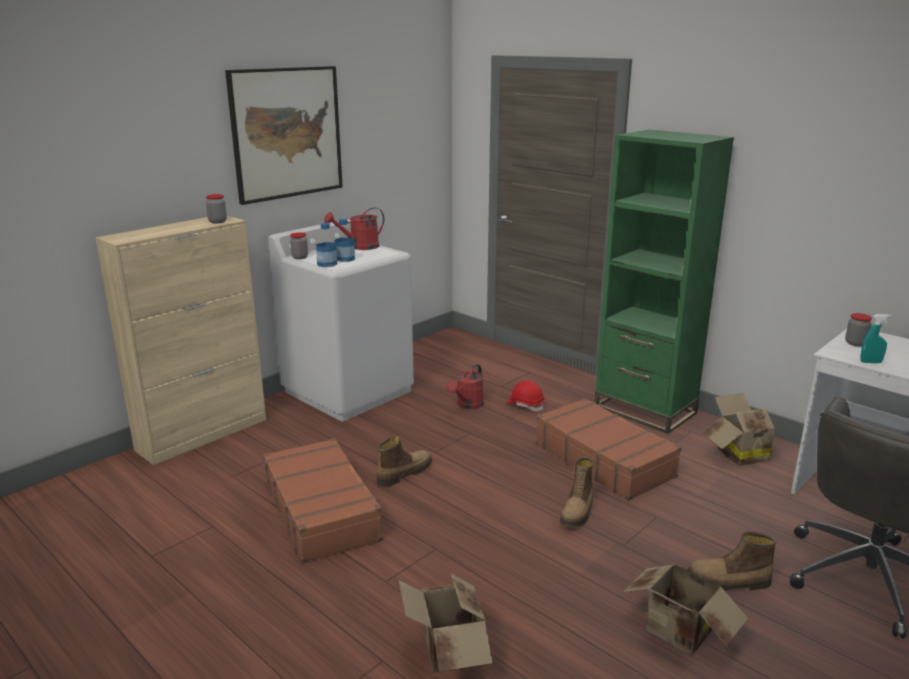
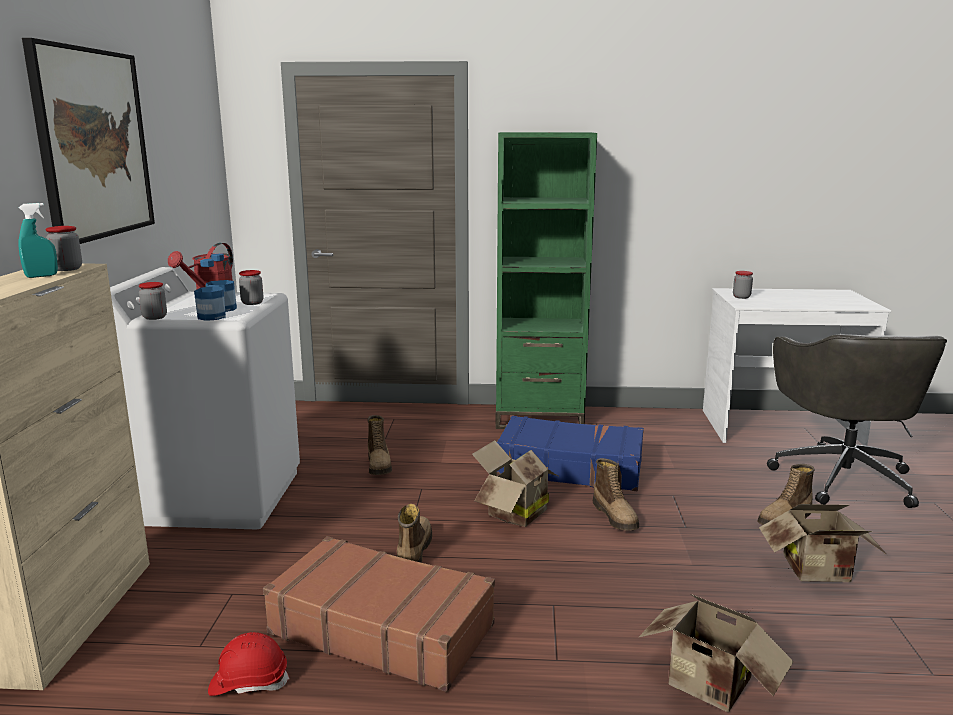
camera: 40 degrees left, 5 degrees down
(371, 257) = (252, 303): none -> jar
(467, 405) = (379, 465): red watering can -> boot
(525, 405) = (435, 447): red hard hat -> red hard hat (249, 682)
(604, 460) = (570, 468): brown suitcase -> blue suitcase
(739, 454) = (652, 428): cardboard box -> cardboard box (512, 513)
(870, 362) = (775, 305): turquoise spray bottle -> turquoise spray bottle (41, 276)

